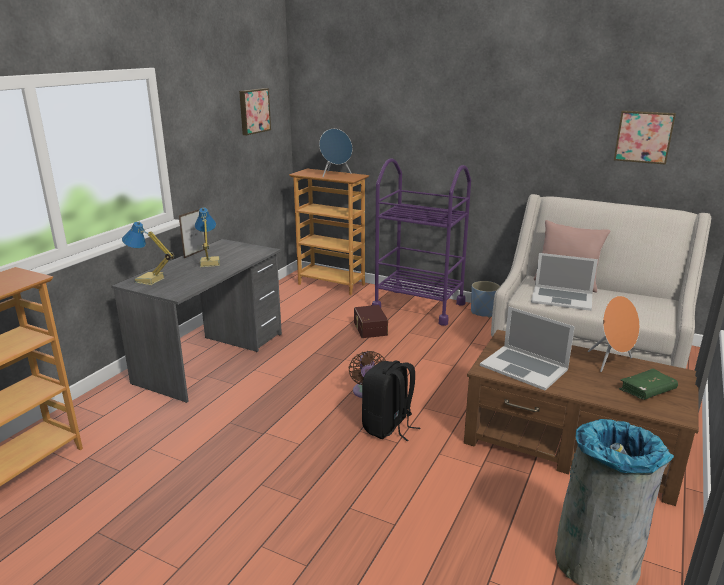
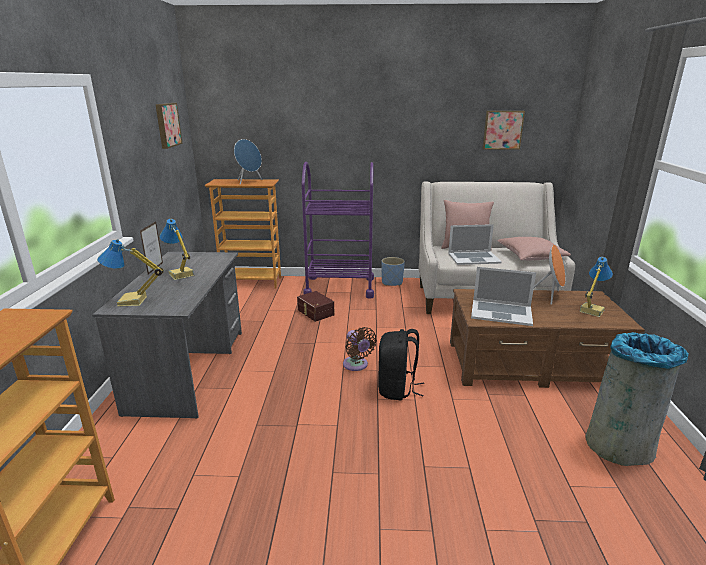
camera: 25 degrees left, 0 degrees up
(643, 309) = (531, 256): none -> pink pillow
(647, 390) = (590, 311): green book -> table lamp

